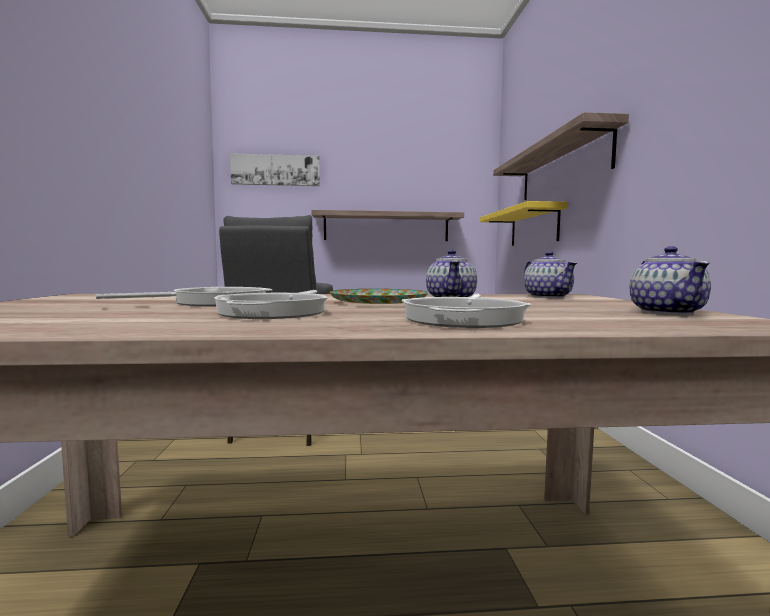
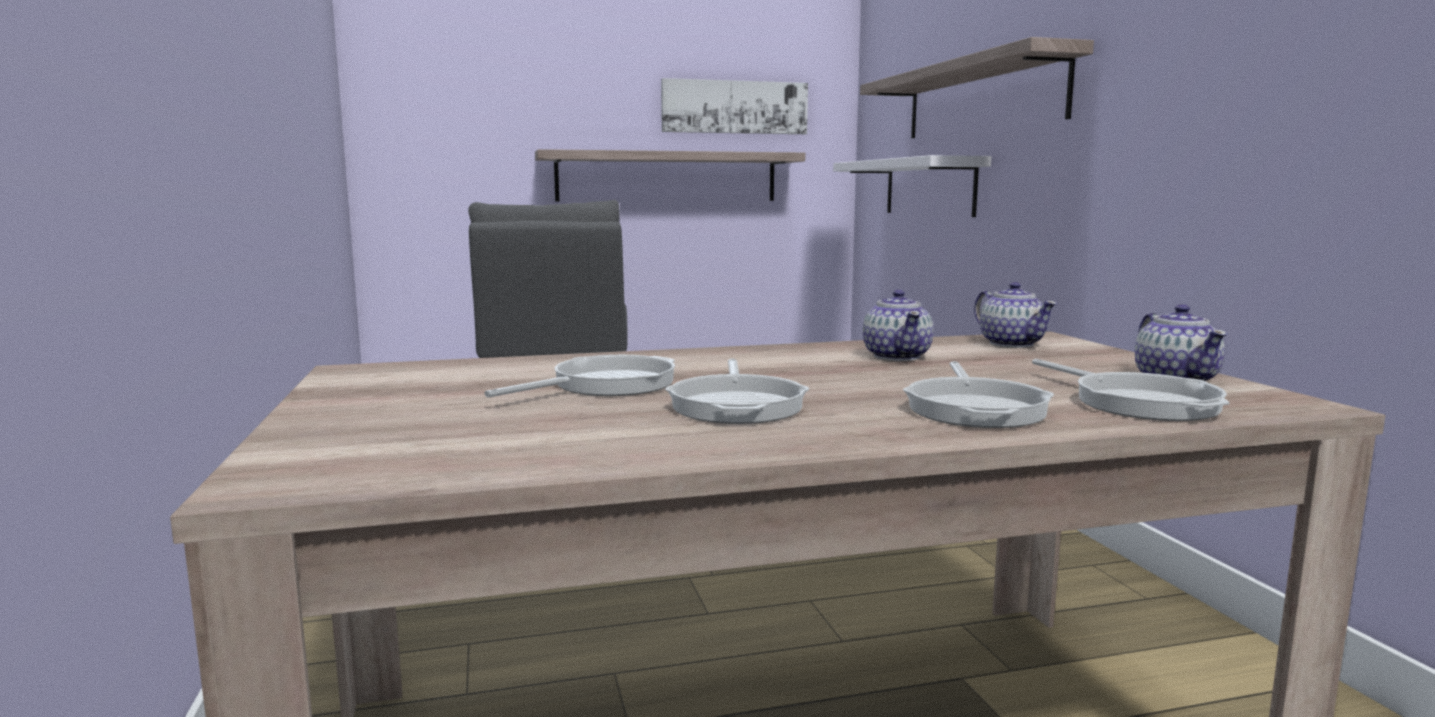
camera: 10 degrees left, 5 degrees up
(276, 170) = (461, 71): picture -> picture (734, 107)
(378, 302) = (819, 372): plate -> none
(533, 227) = (929, 187): yellow shelf -> white shelf
(620, 320) = (1138, 402): none -> frying pan

